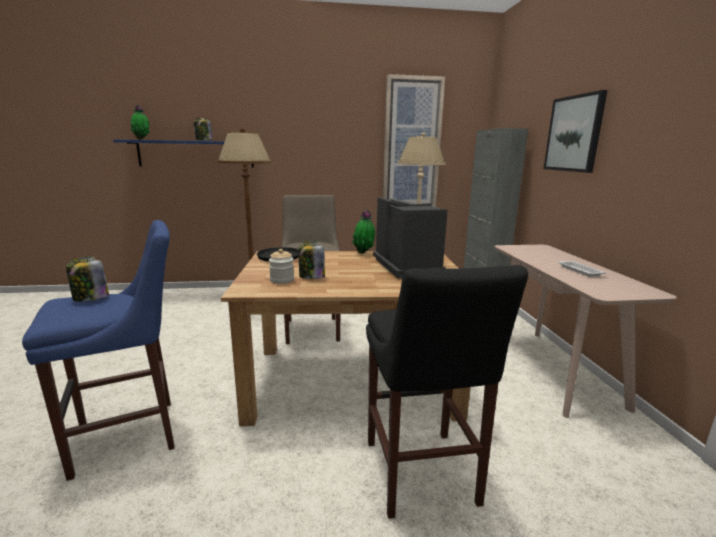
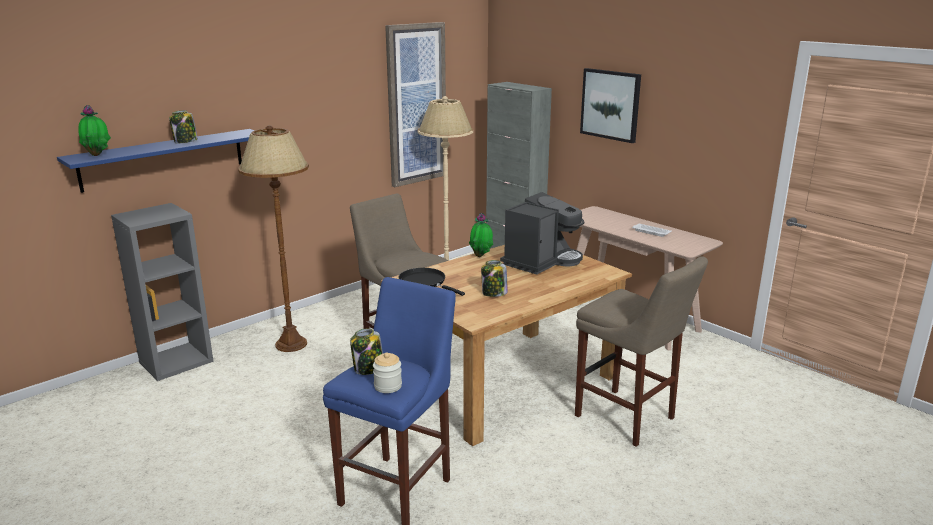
camera: 35 degrees left, 5 degrees up
(186, 294) = (176, 361): none -> grey bookcase
(282, 280) = (479, 303): jar -> jar (388, 386)
(408, 266) = (541, 261): coffee machine -> coffee machine turned 90 degrees clockwise
(421, 476) = (628, 419): black stool -> beige stool

